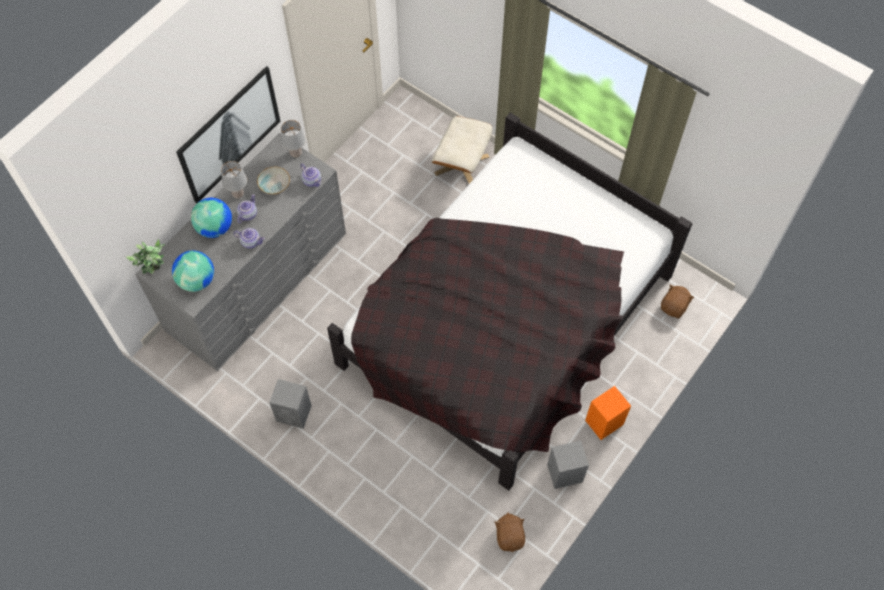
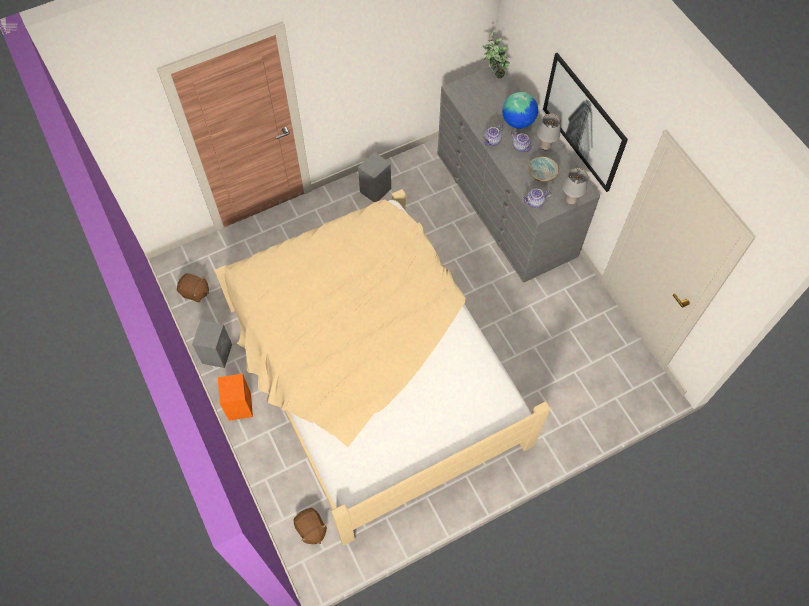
camera: 115 degrees right, 0 degrees up
(197, 280) = (473, 97): globe -> none
(462, 165) = (558, 409): beige ottoman -> none
(506, 322) = (373, 372): black bed -> beige bed

